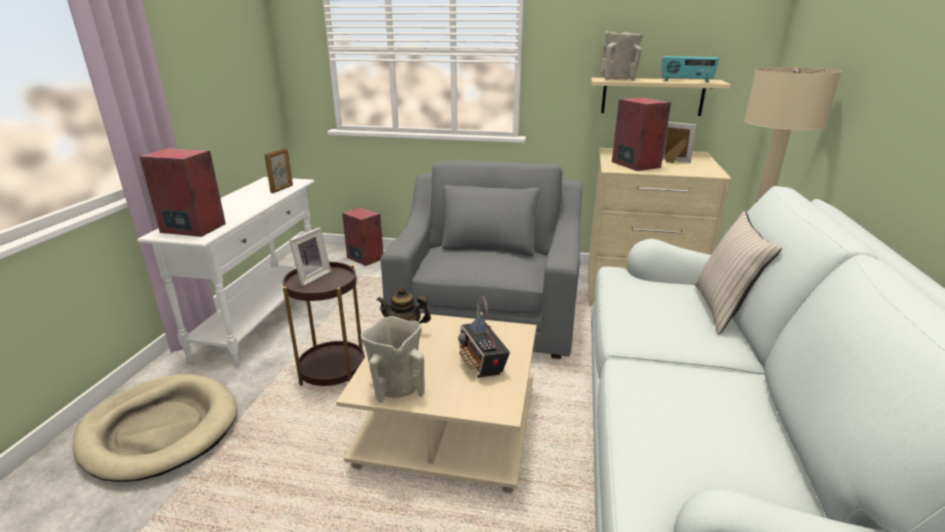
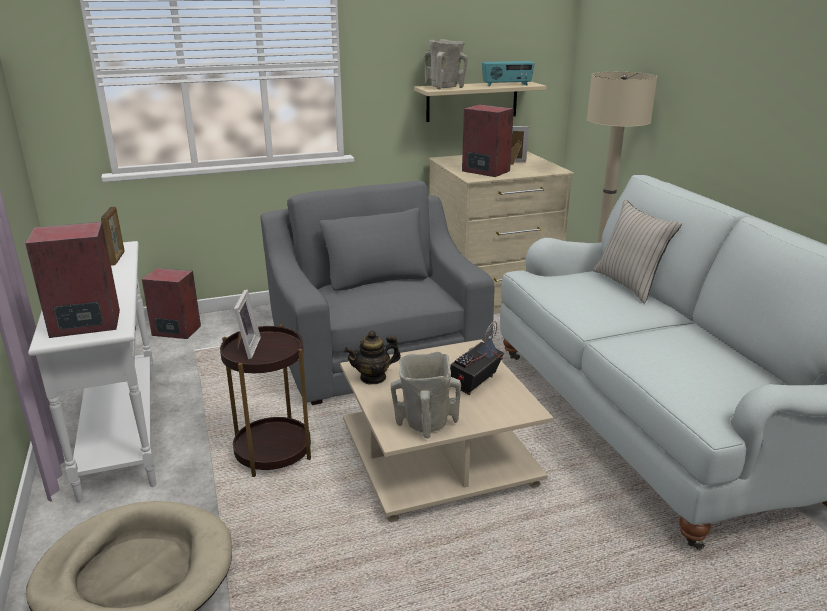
camera: 30 degrees left, 0 degrees up
(482, 364) = (473, 383): radio -> radio turned 90 degrees clockwise

